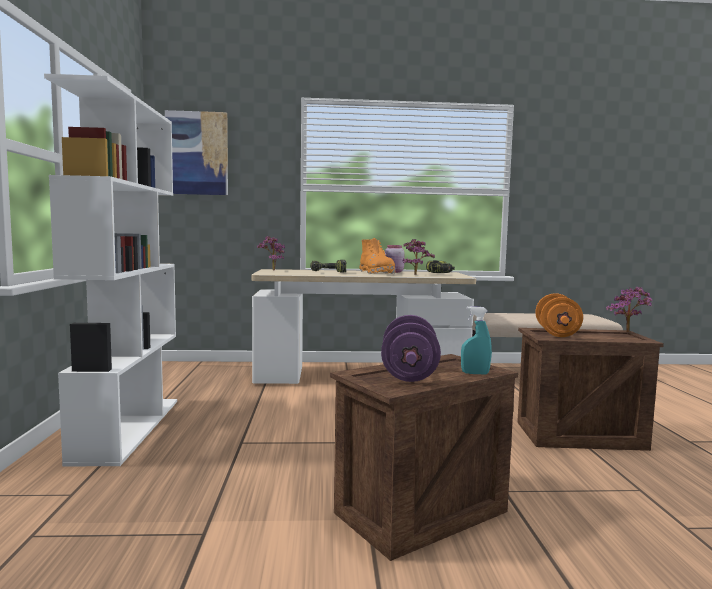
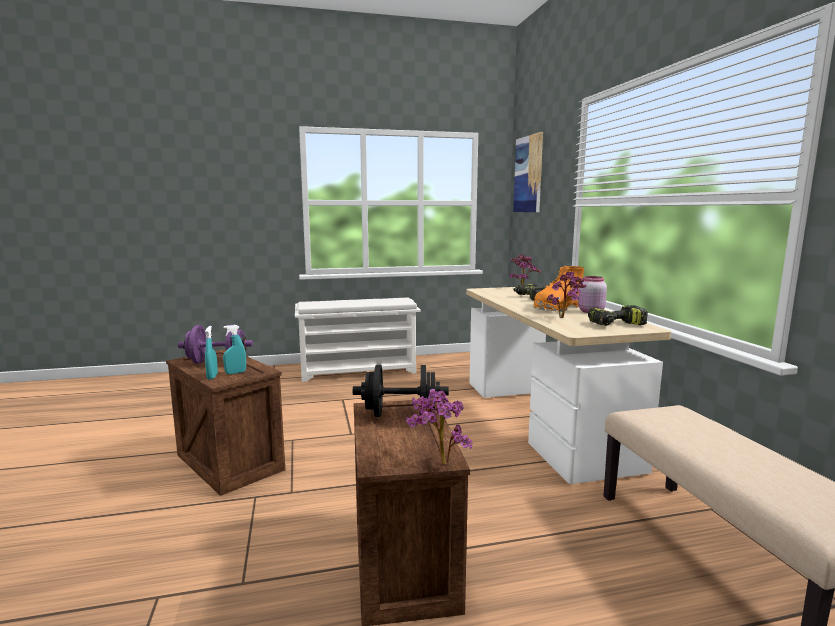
camera: 80 degrees right, 5 degrees up
(128, 428) = (359, 371): white bookcase -> white shoe rack
(452, 368) = (235, 373): none -> turquoise spray bottle
(557, 333) = (400, 415): orange dumbbell -> black dumbbell

